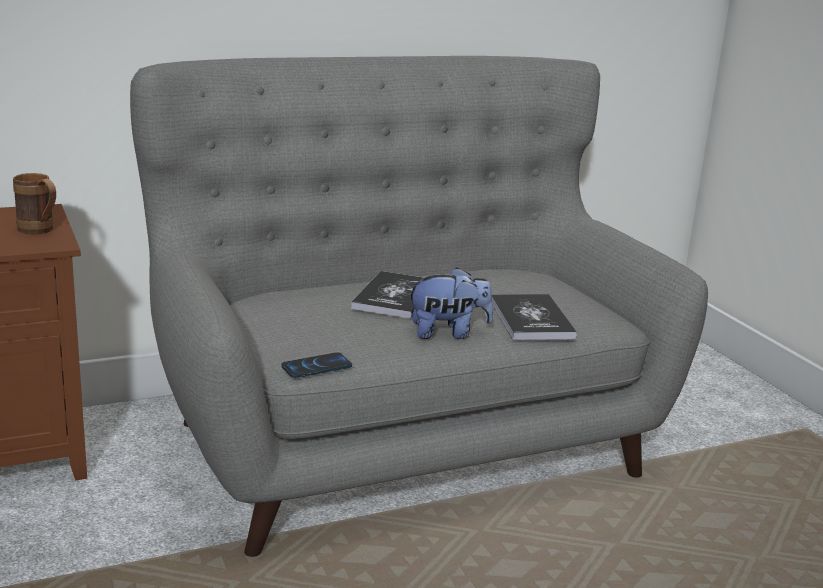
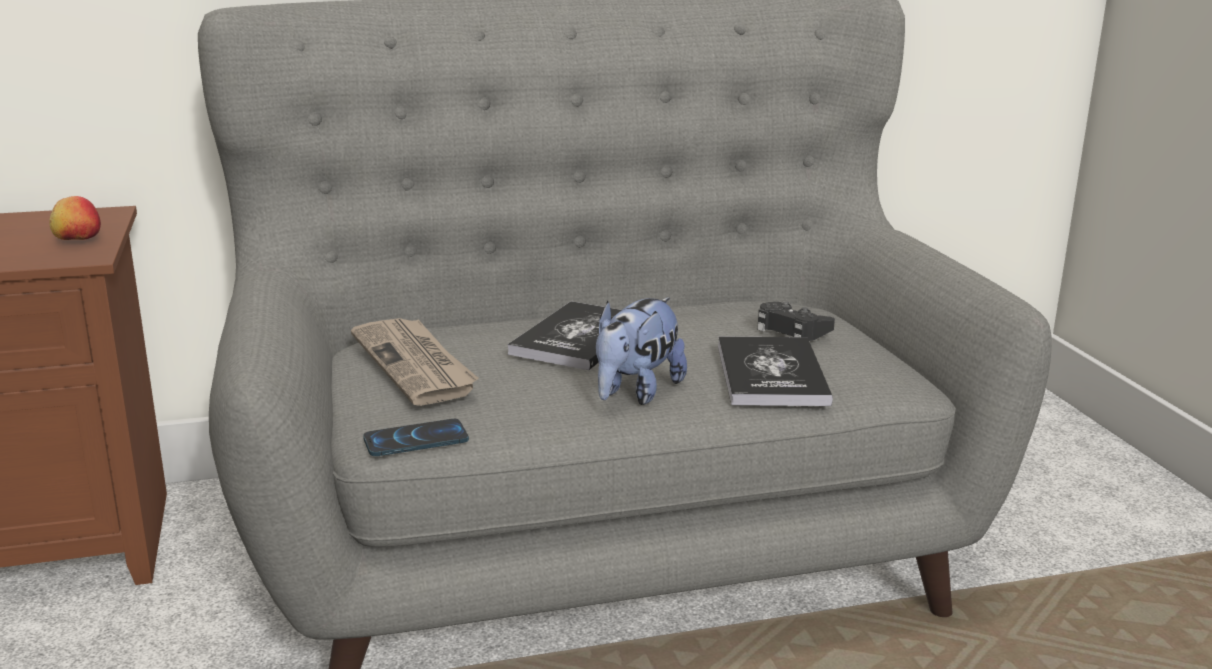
camera: 10 degrees right, 0 degrees up
(40, 231) = (77, 240): brown mug -> apple
(292, 317) = (416, 364): none -> newspaper
(447, 333) = (636, 393): plush toy -> plush toy turned 120 degrees clockwise
(533, 289) = (791, 330): none -> black game controller

